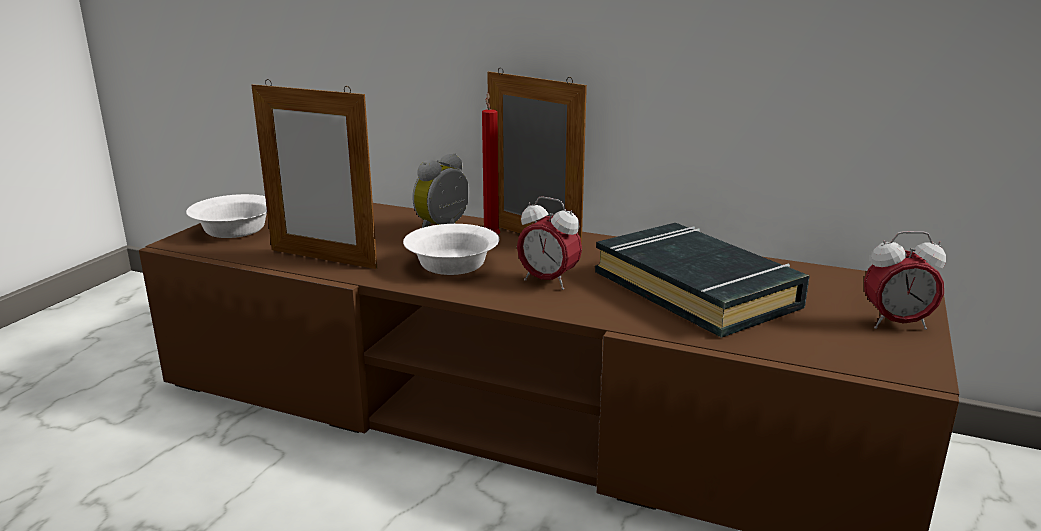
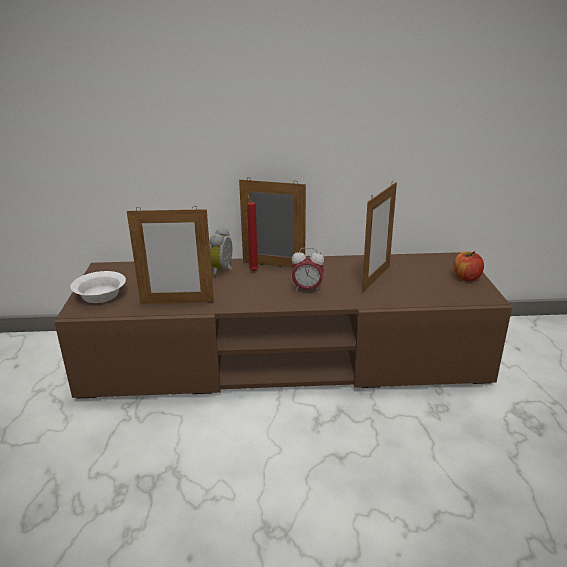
camera: 25 degrees left, 5 degrees up
(450, 265) = (249, 291): white bowl -> none
(696, 289) = (376, 278): black book -> picture frame
(896, 324) = (466, 277): alarm clock -> apple

